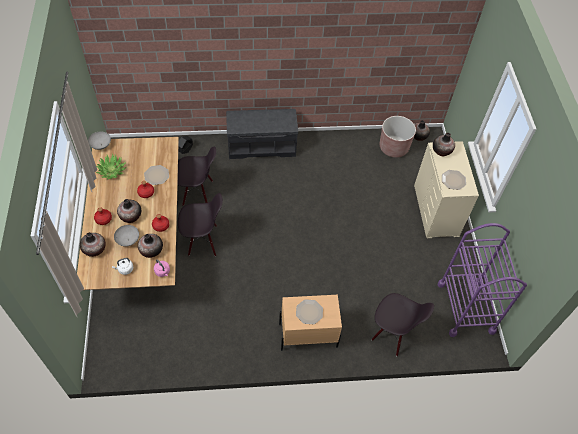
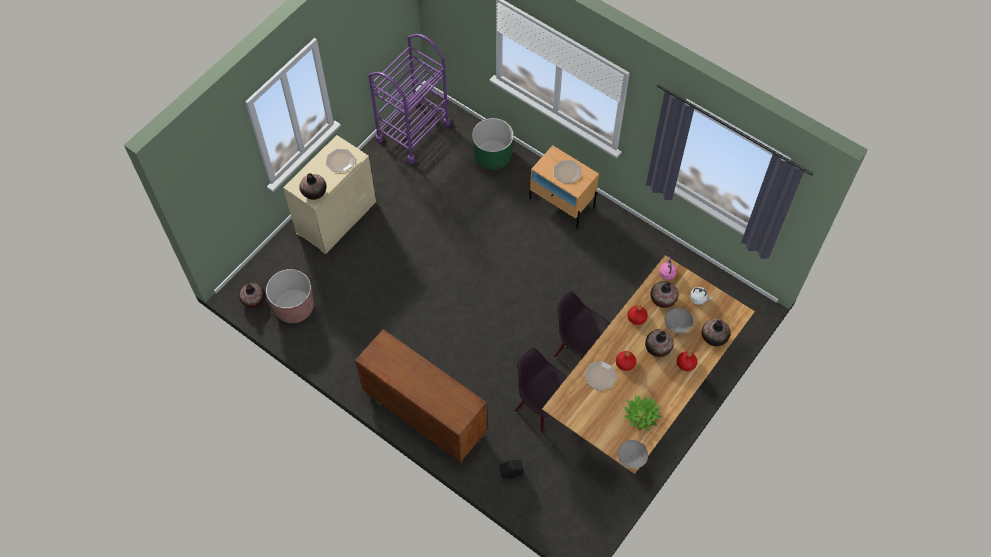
camera: 135 degrees left, 5 degrees up
(262, 145) = (423, 415): grey bench -> brown cabinet
(393, 333) = (492, 156): black chair -> green planter

